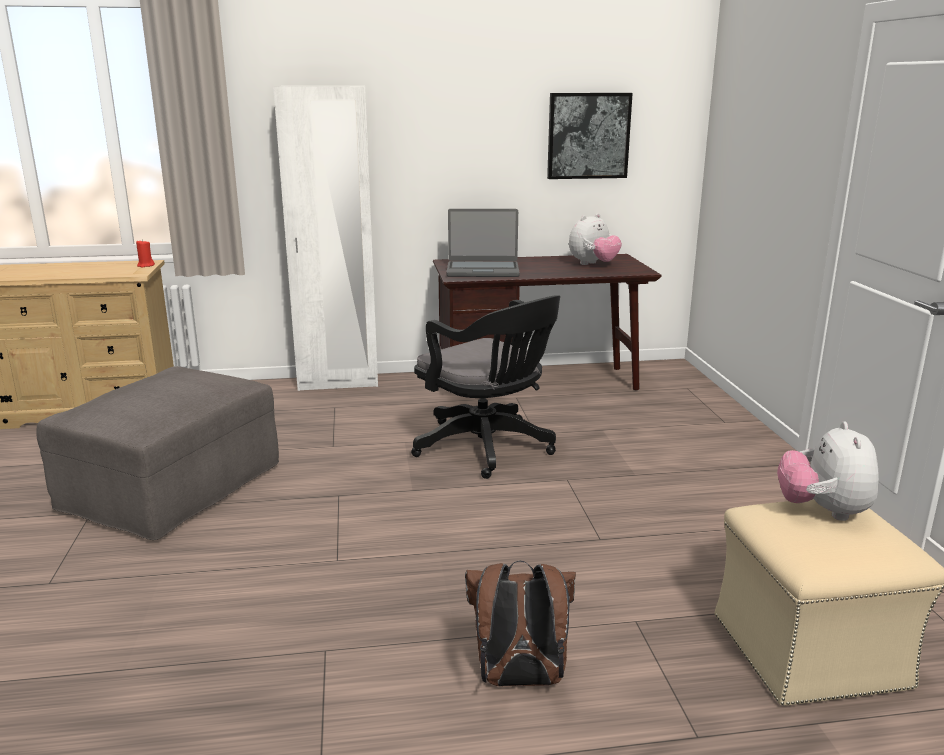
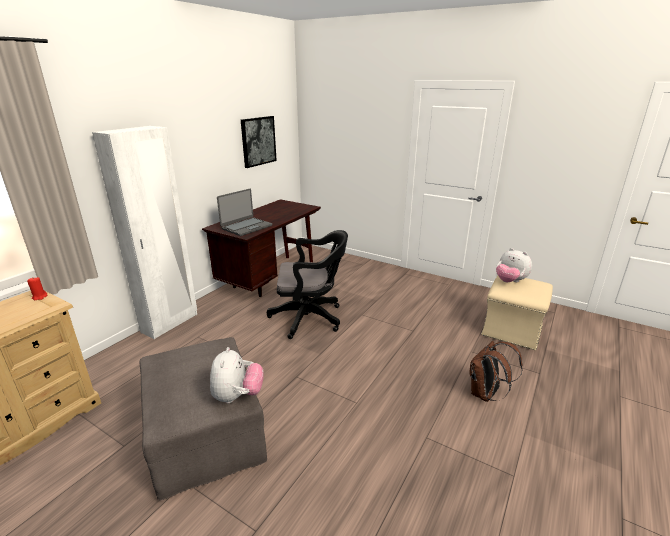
camera: 50 degrees left, 5 degrees up
(593, 264) = (283, 209): plush toy -> plush toy (238, 396)

